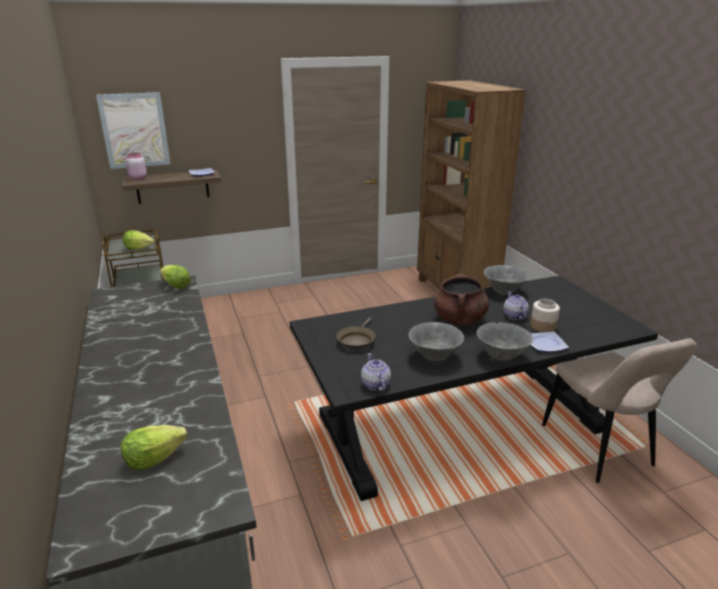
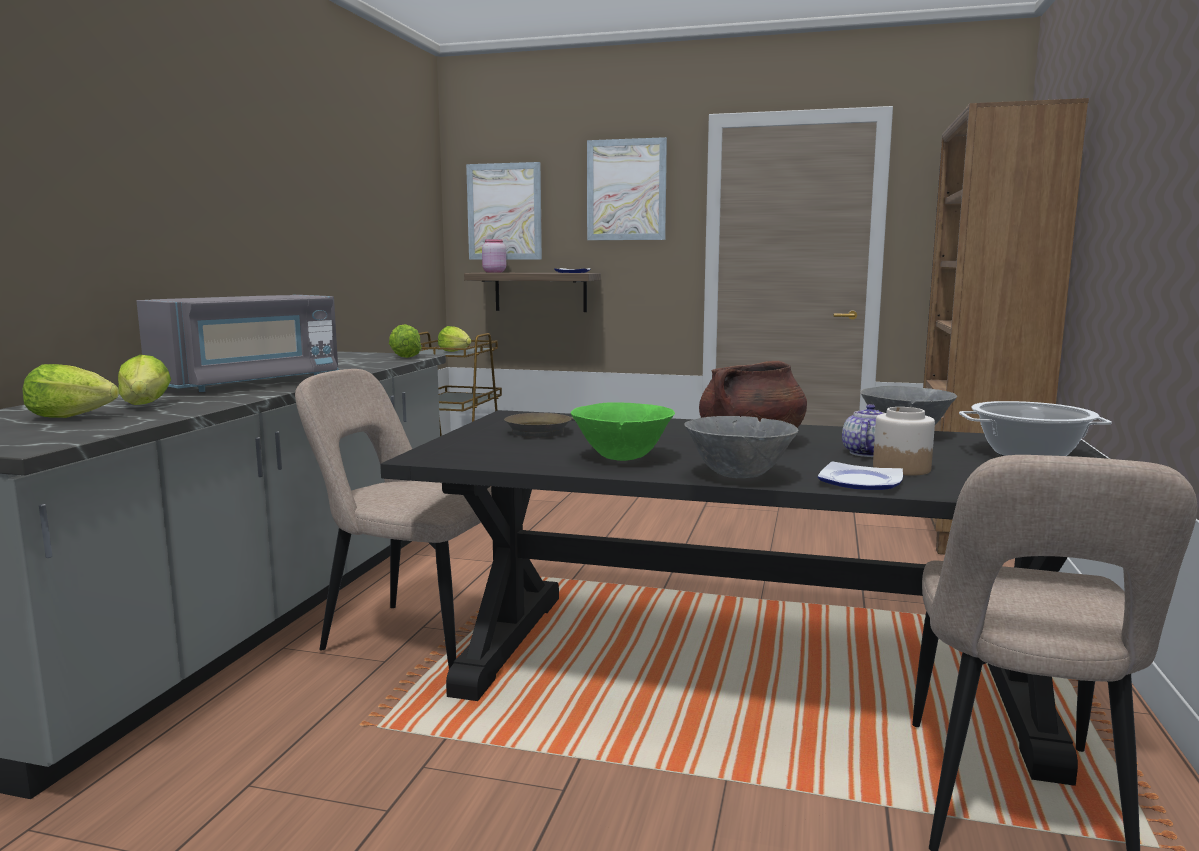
camera: 35 degrees right, 15 degrees down
(160, 363) = (250, 383): none -> grey microwave
(165, 422) = (146, 405): none -> lettuce
(228, 111) = (626, 190): none -> picture
(294, 472) = (412, 638): none -> beige chair
(375, 385) = (474, 460): teapot -> none
(435, 356) = (623, 458): grey bowl -> green bowl
(564, 297) = (1029, 454): none -> cooking pot

